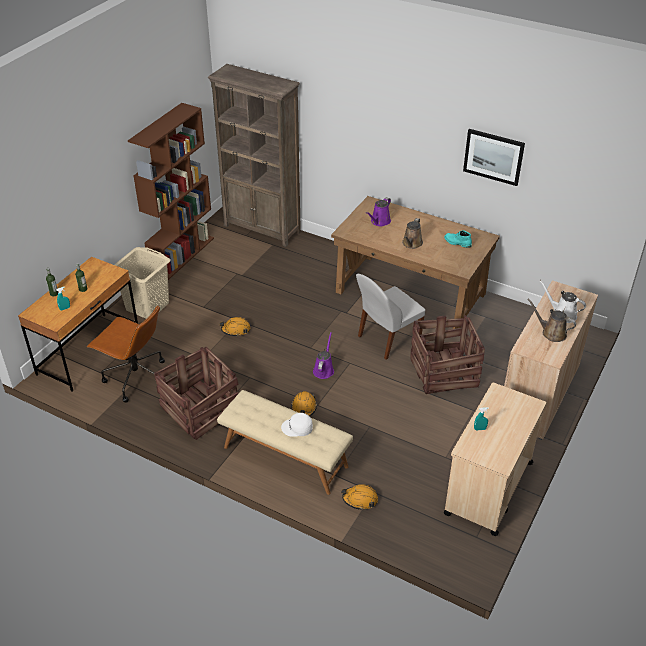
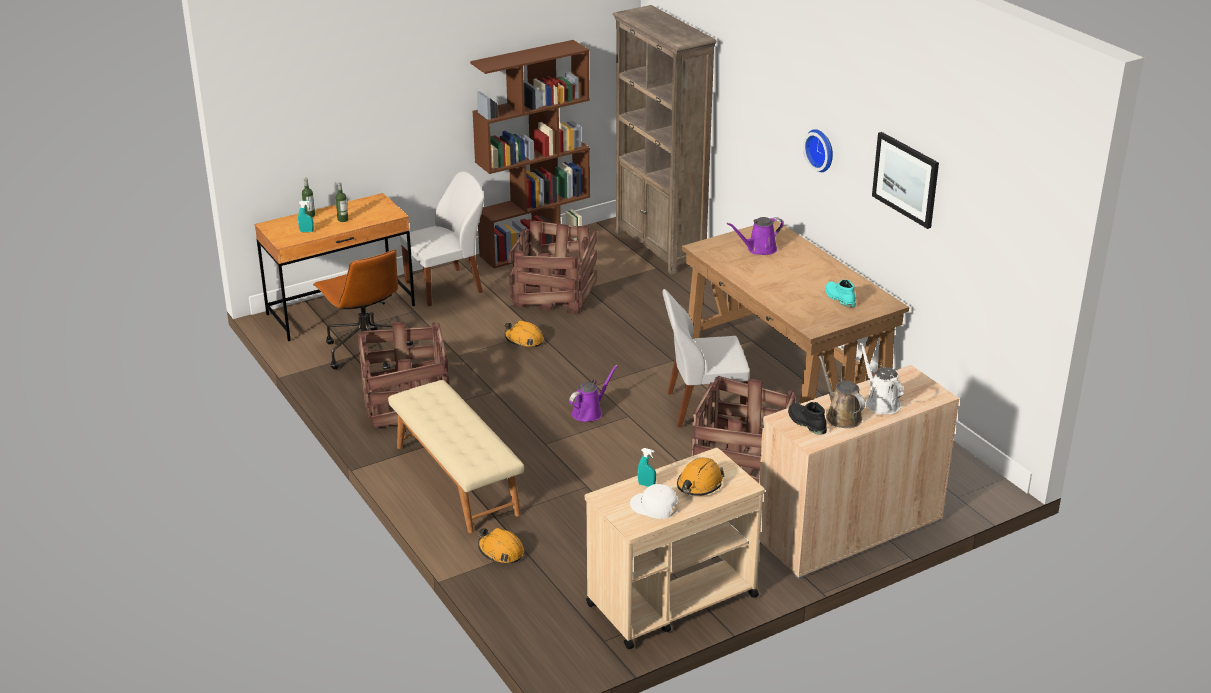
camera: 30 degrees right, 10 degrees down
(148, 306) = (446, 287): beige laundry basket -> white chair
(225, 286) = (555, 294): none -> crate
(297, 428) = (464, 433): white cap -> white cap (654, 506)
(304, 408) = (526, 441): orange hard hat -> orange hard hat (699, 484)
(410, 146) = (821, 150): none -> wall clock
(411, 244) = (775, 283): brown watering can -> none
(538, 346) = (806, 423): none -> black boot

